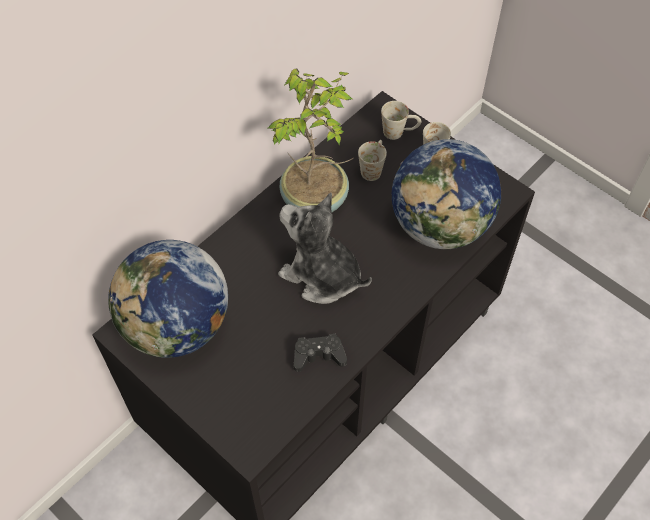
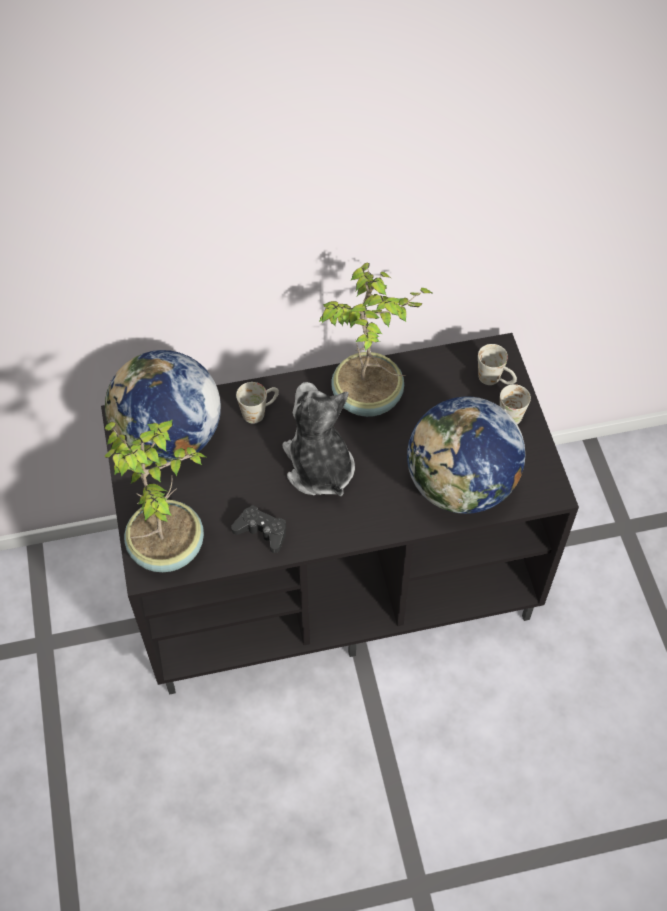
camera: 35 degrees right, 0 degrees up
(250, 416) = (168, 545): none -> potted plant
(373, 168) = (442, 399): white mug -> white mug (259, 411)

